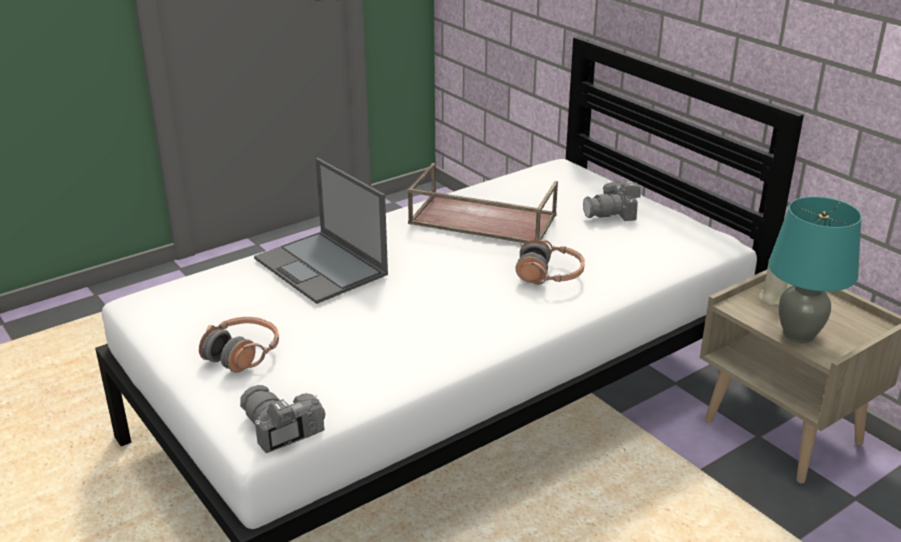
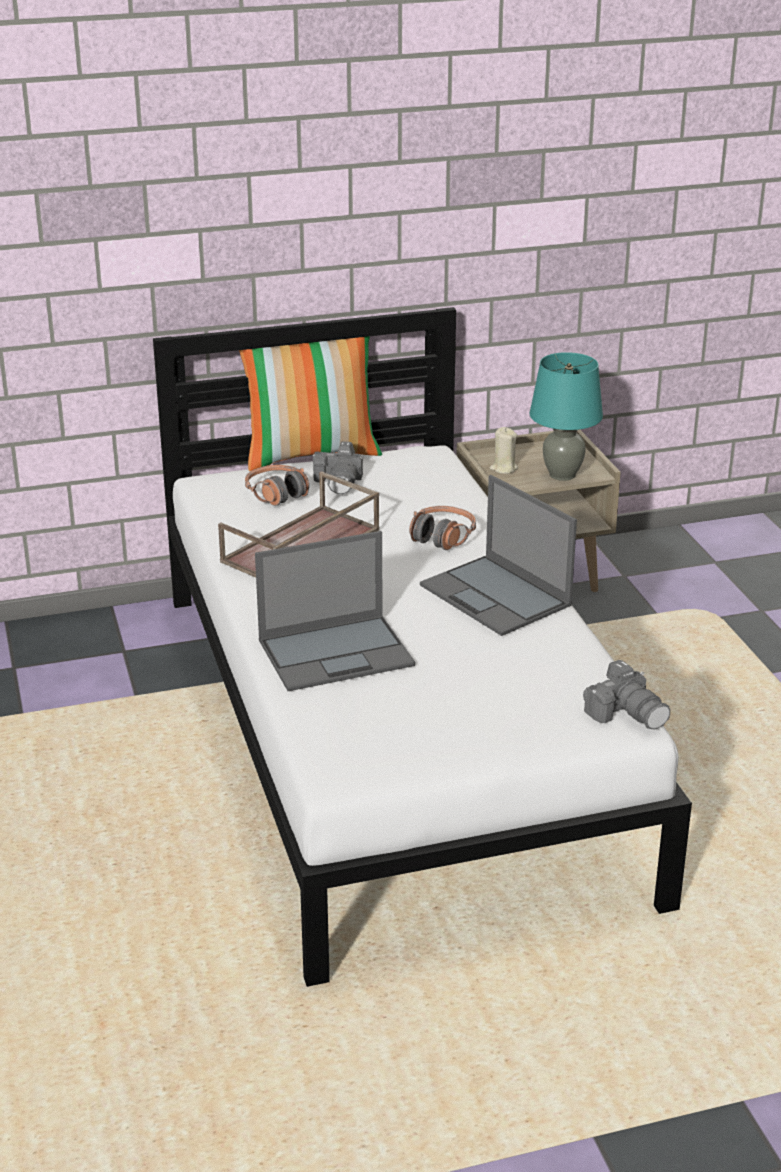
camera: 70 degrees left, 0 degrees up
(242, 354) = (488, 719): headphones -> headphones (277, 494)
(280, 430) = (626, 713): camera -> camera turned 105 degrees counterclockwise
(461, 322) = (496, 596): none -> laptop
(654, 193) = (311, 454): none -> pillow

